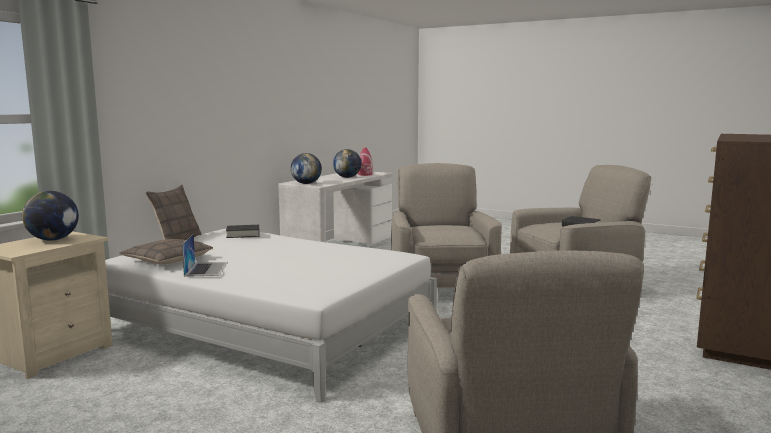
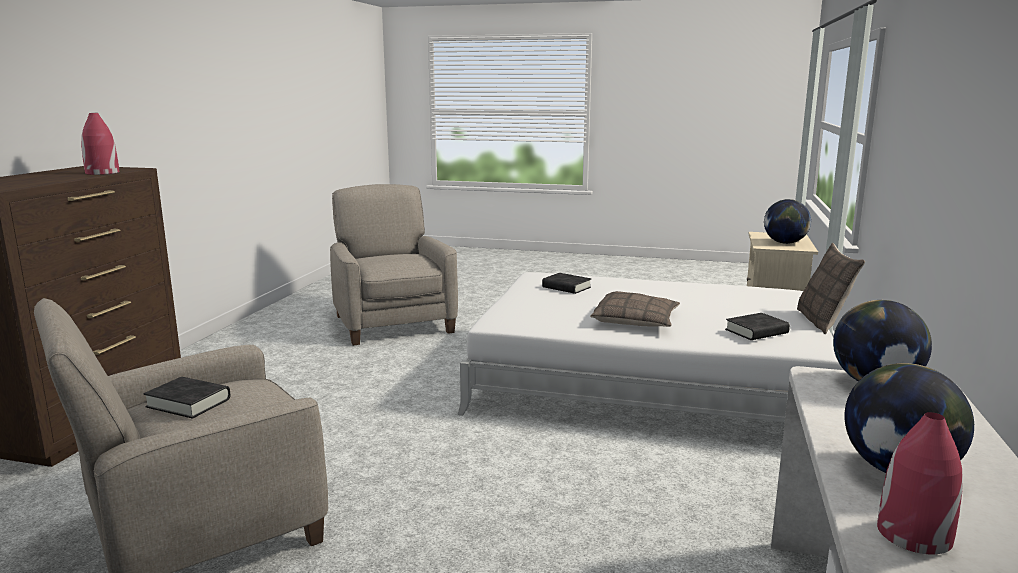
camera: 165 degrees right, 5 degrees up
(167, 260) = (741, 295): pillow -> pillow (635, 320)
(206, 269) = (672, 286): laptop -> none
(308, 277) = (566, 287): none -> black book
(441, 287) = (470, 487): beige armchair -> none
(737, 138) = (102, 173): none -> red vase

